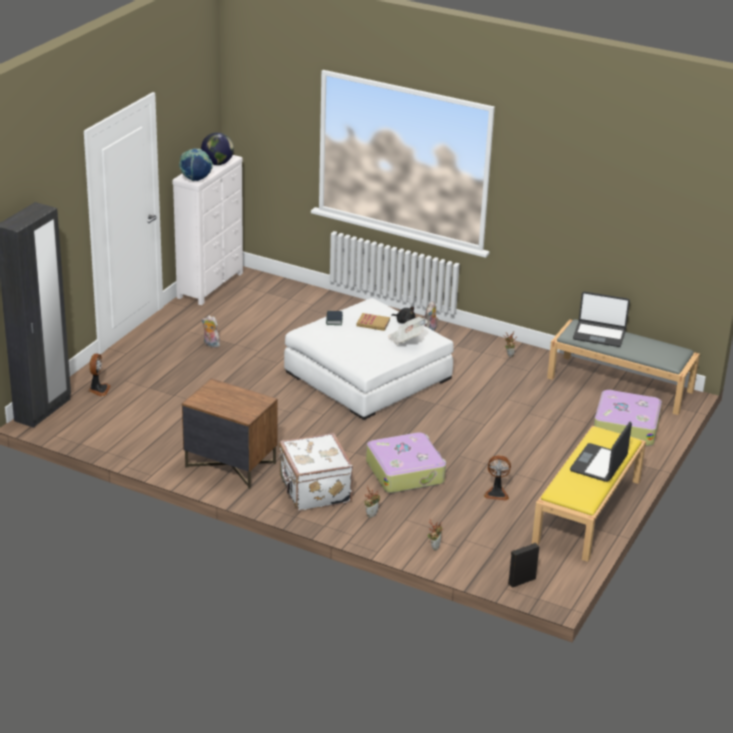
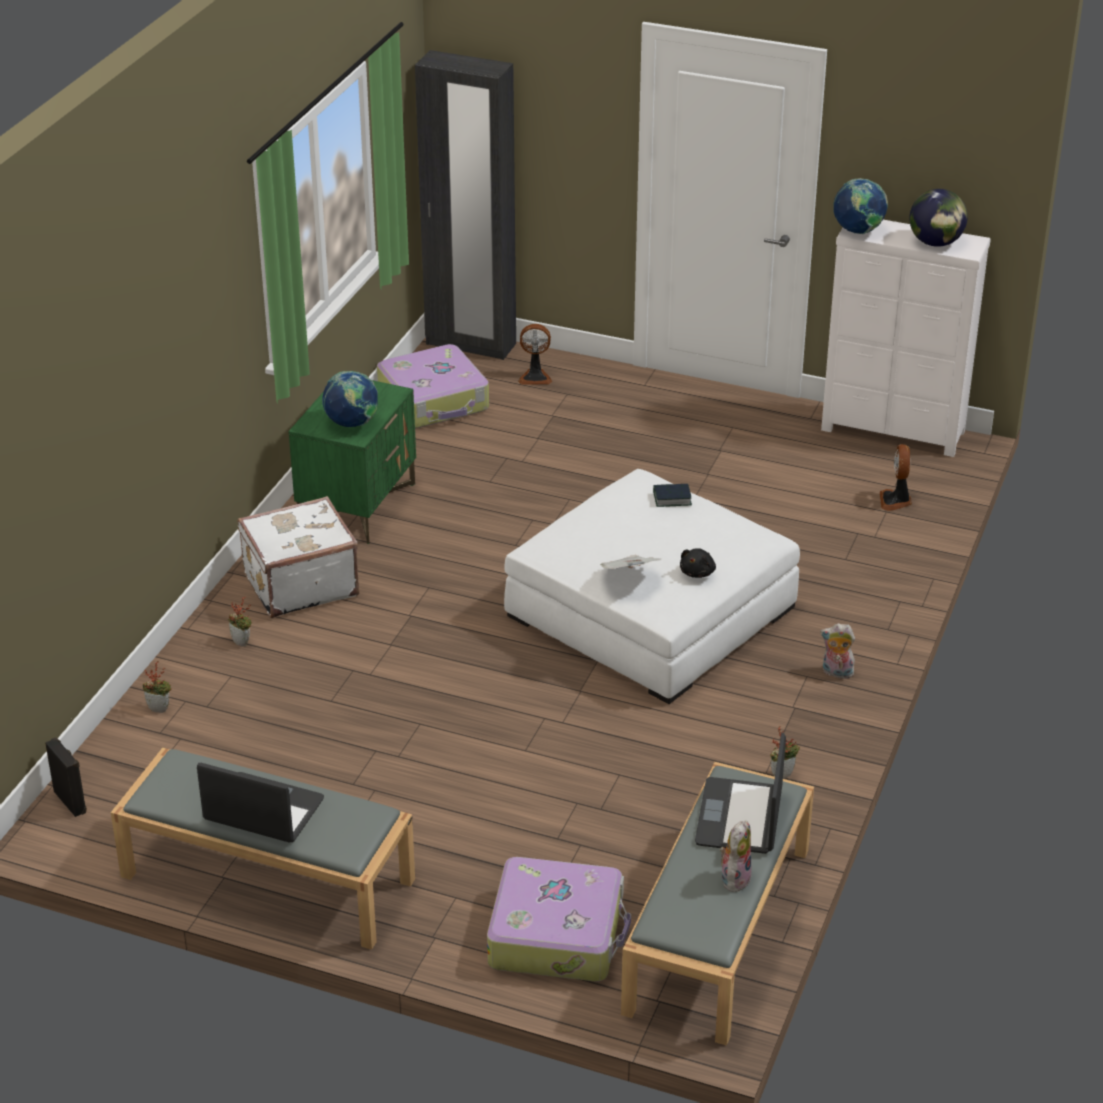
camera: 85 degrees right, 5 degrees up
(210, 345) = (697, 452): plush toy -> plush toy (734, 877)
(230, 465) = (357, 505): brown nightstand -> green nightstand
(248, 401) = (352, 424): none -> globe
(373, 323) = (674, 537): book -> none
(405, 472) = (362, 669): suitcase -> suitcase (434, 401)
(496, 493) = (311, 769): fan -> fan (895, 501)
(587, 511) = (265, 878): yellow bench -> grey bench

